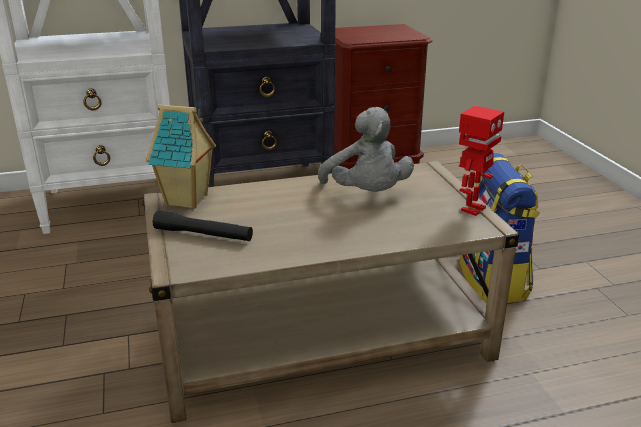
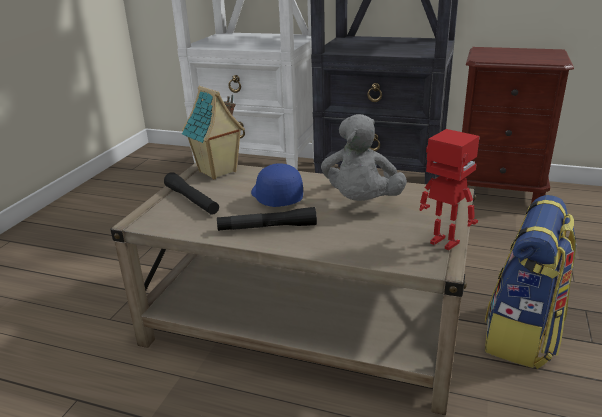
camera: 35 degrees right, 0 degrees up
(283, 209) = (275, 196): none -> blue cap
(316, 238) = (267, 227): none -> black flashlight
(471, 209) = (443, 243): toy robot -> toy robot turned 120 degrees counterclockwise

